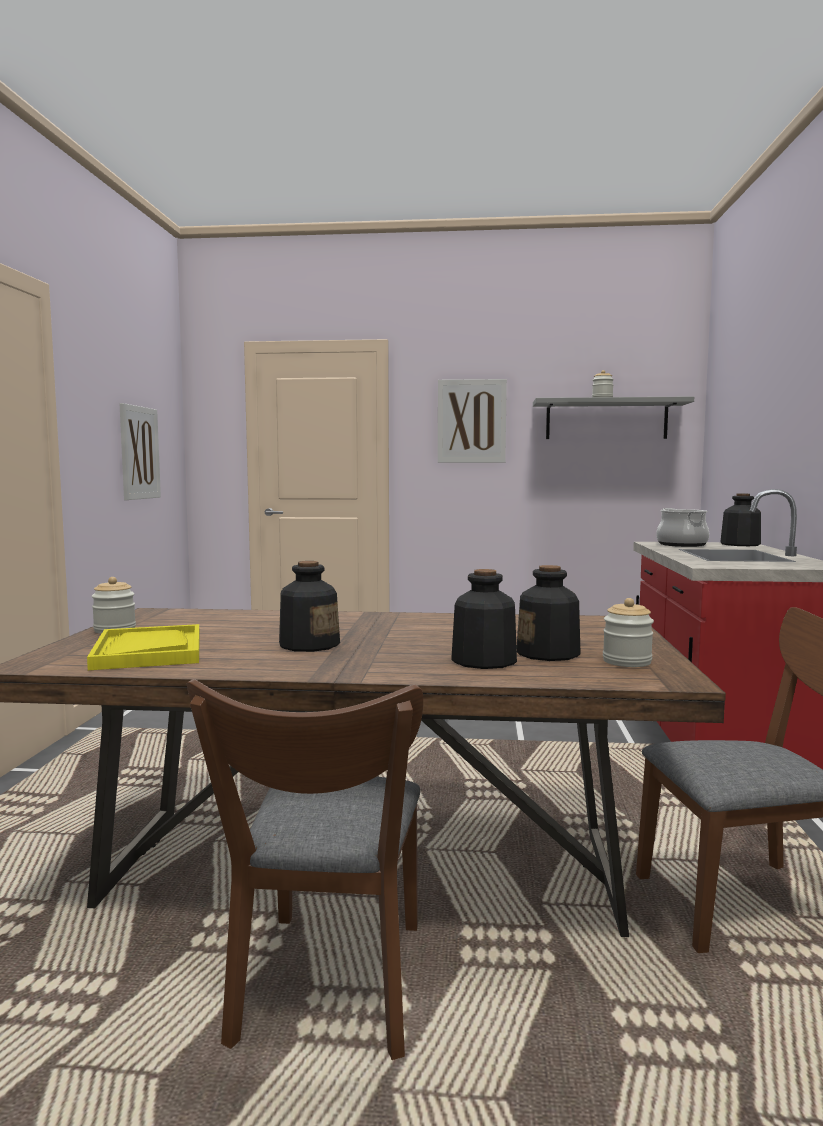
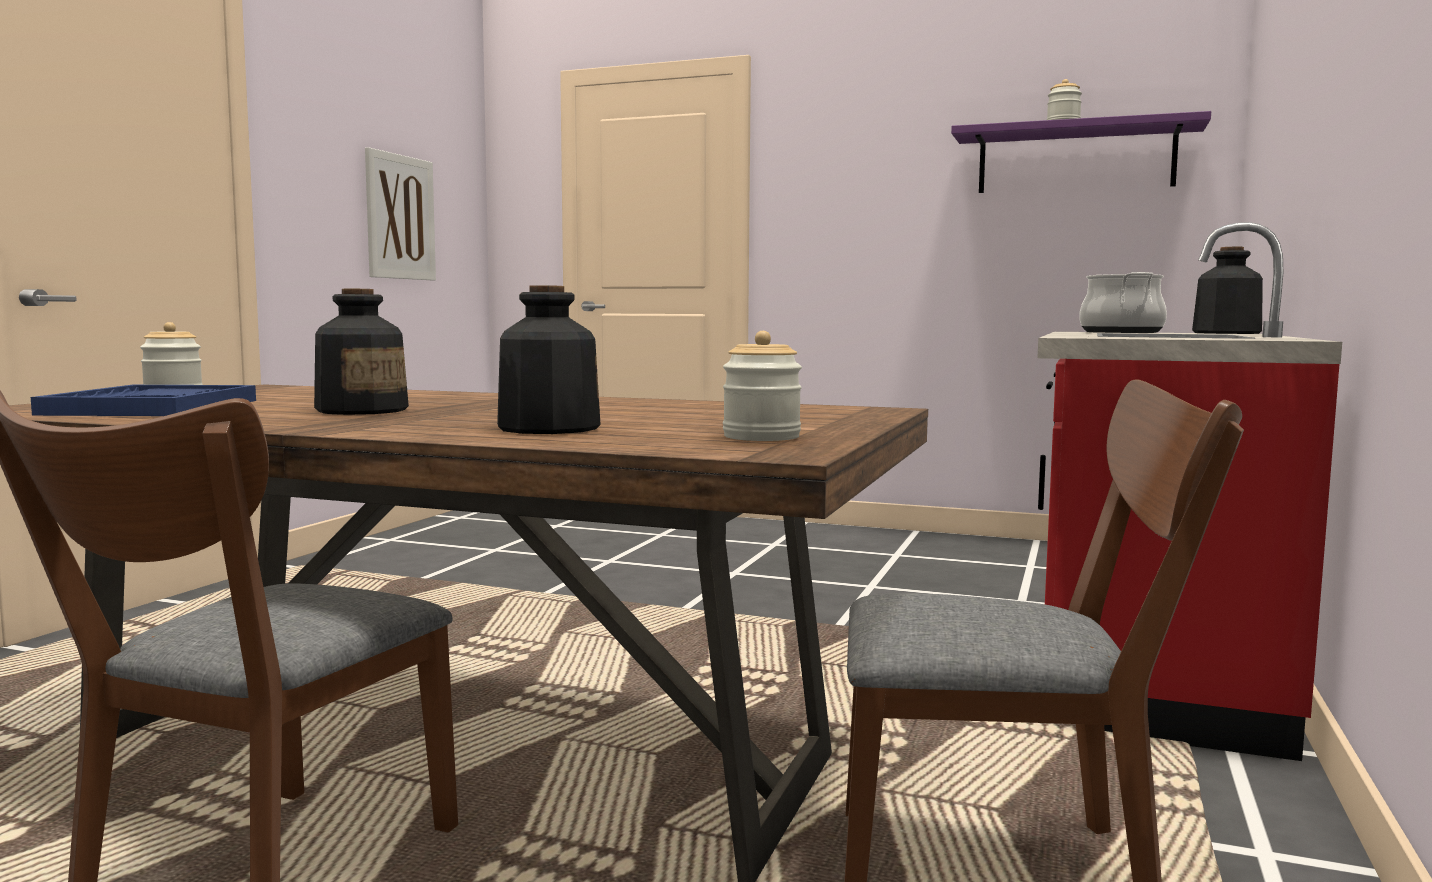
camera: 15 degrees right, 0 degrees up
(148, 651) = (153, 407): yellow tray -> blue tray
(471, 421) = (867, 170): picture -> none
(548, 653) = (665, 427): bottle -> none
(606, 420) = (1075, 159): grey shelf -> purple shelf

